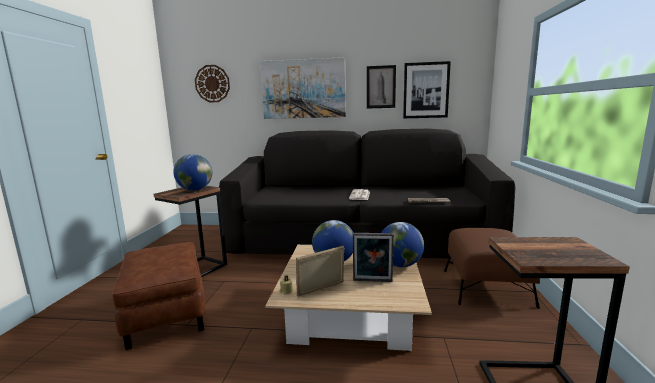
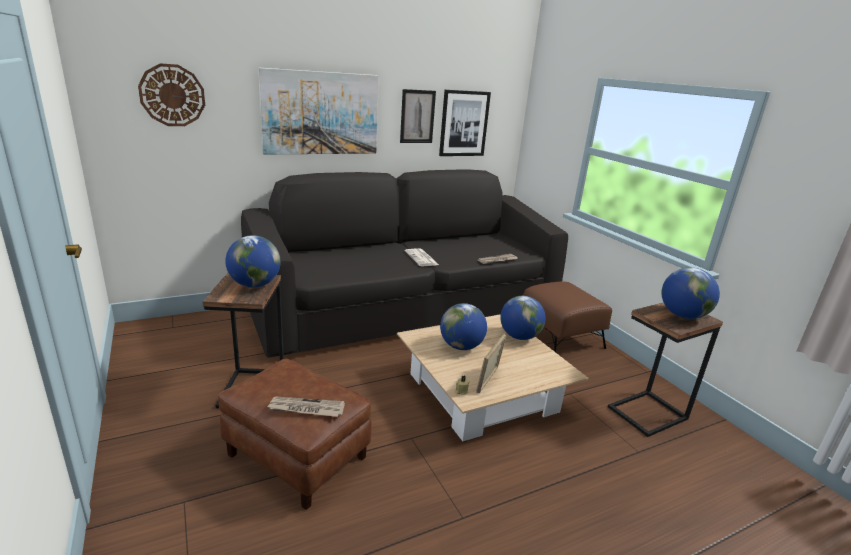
camera: 35 degrees left, 10 degrees up
(147, 268) = (306, 409): none -> newspaper
(372, 281) = (518, 360): picture frame -> none
(560, 251) = (682, 315): none -> globe

